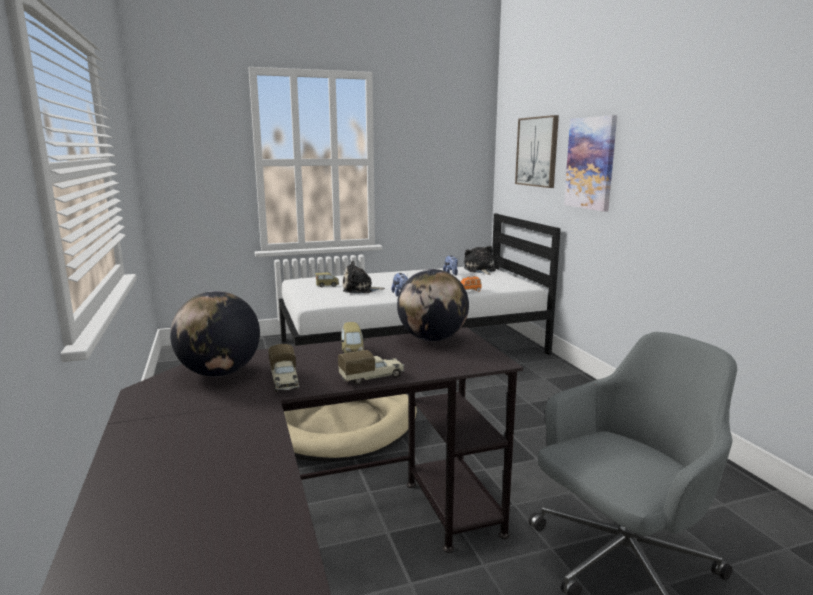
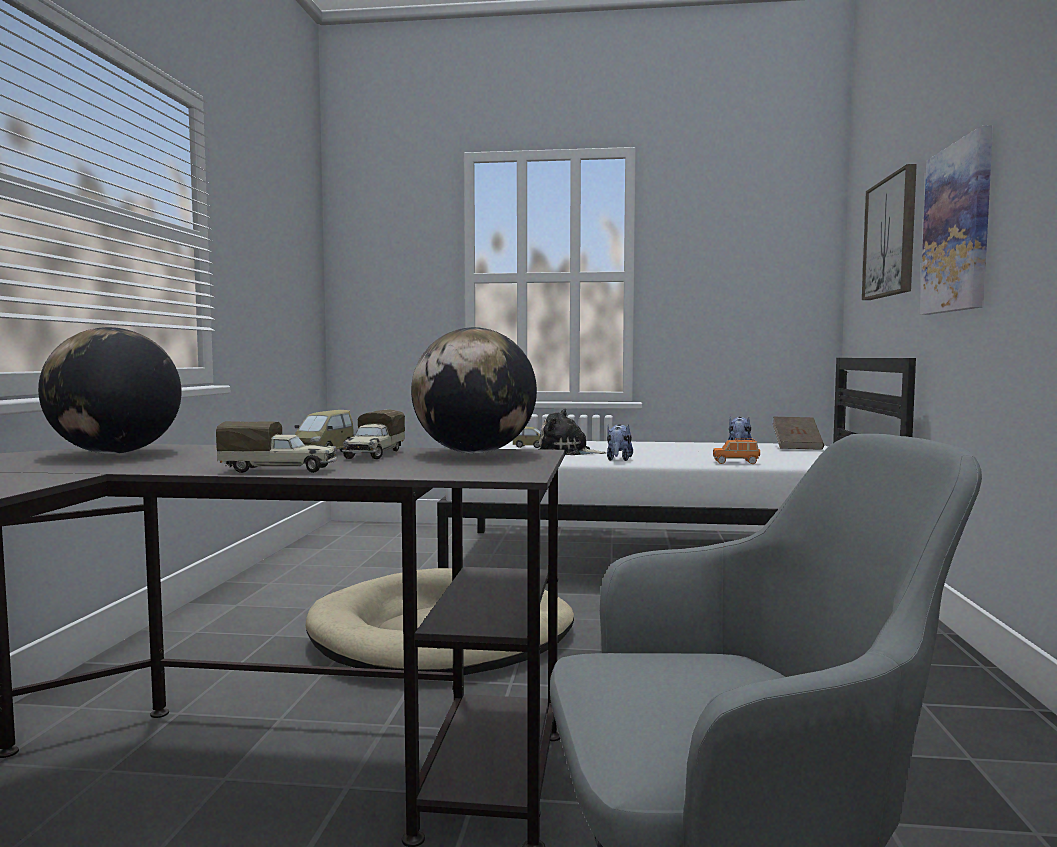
camera: 25 degrees right, 10 degrees down
(284, 381) = (162, 463): toy truck -> toy truck (374, 454)
(480, 270) = (797, 446): plush toy -> brown book

